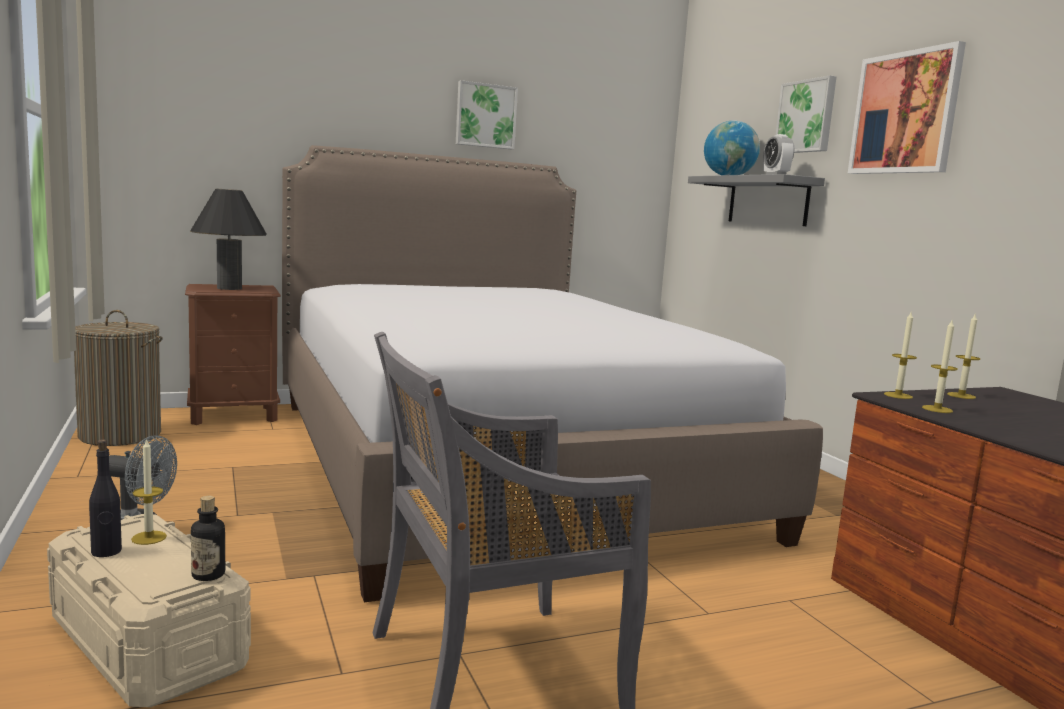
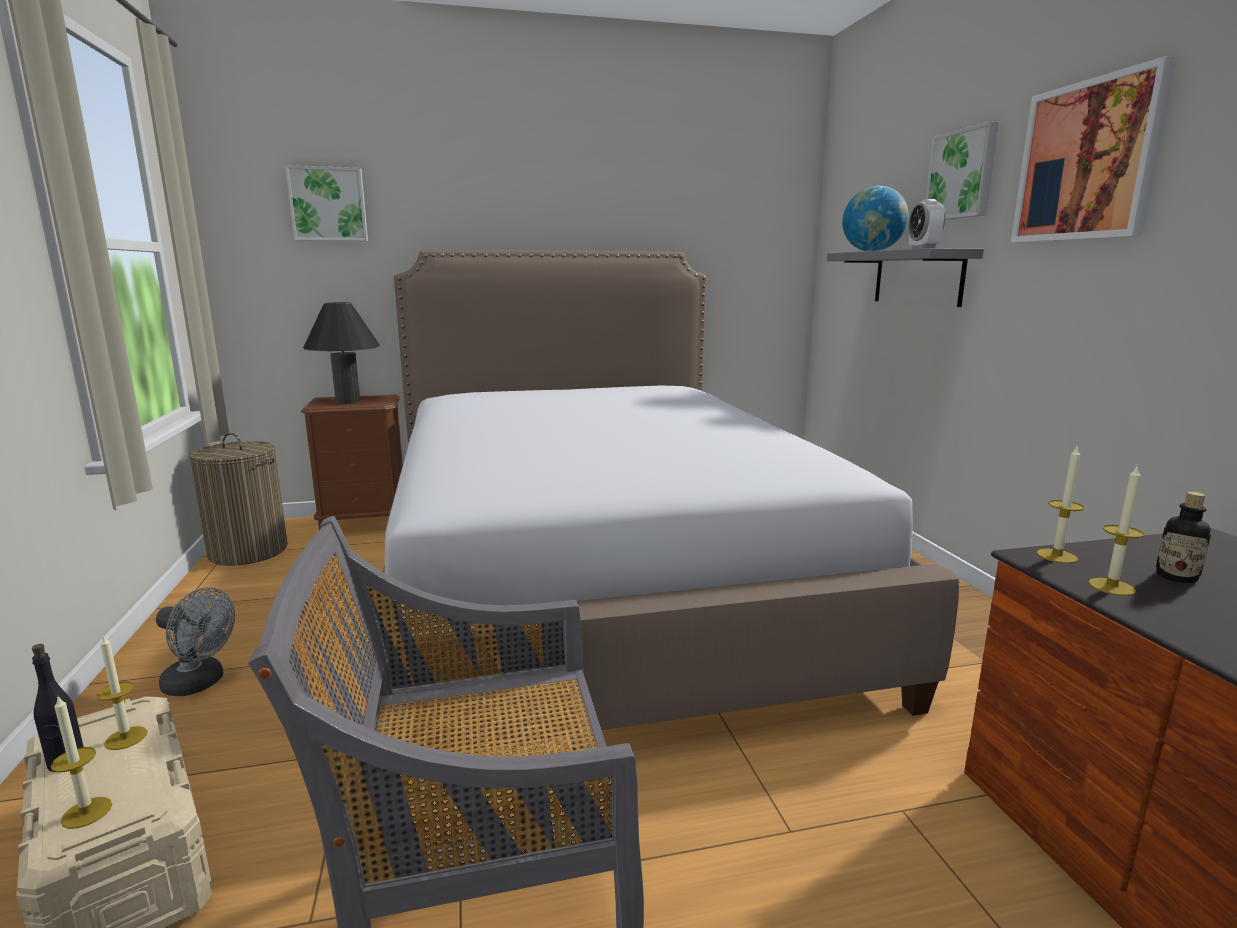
camera: 10 degrees right, 5 degrees up
(208, 575) = (146, 809): bottle -> bottle (1176, 577)
(485, 116) = (605, 203): picture -> picture (328, 204)
(961, 396) = (1151, 552): candle -> candle (87, 812)

